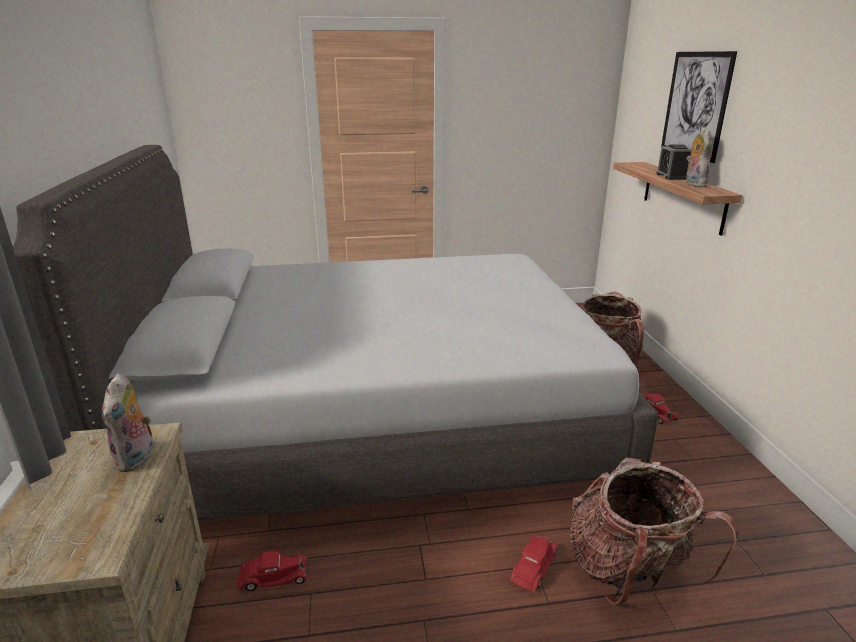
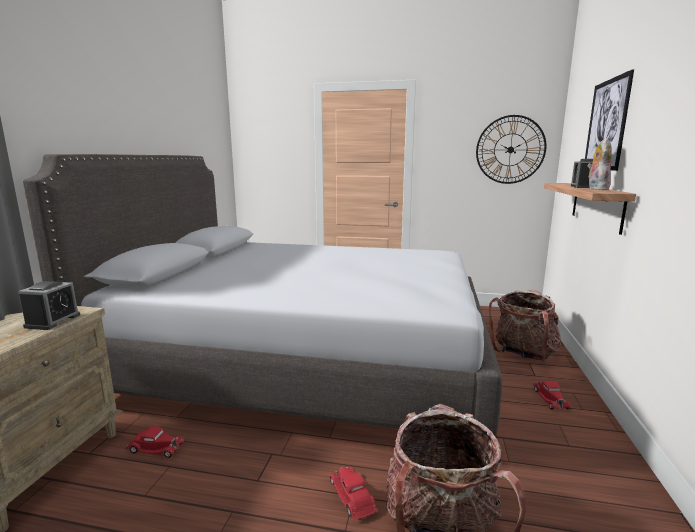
camera: 20 degrees right, 10 degrees down
(137, 459) = (53, 321): plush toy -> alarm clock
(533, 567) = (352, 496): red toy car -> red toy car turned 75 degrees counterclockwise
(562, 114) = (510, 150): none -> wall clock

